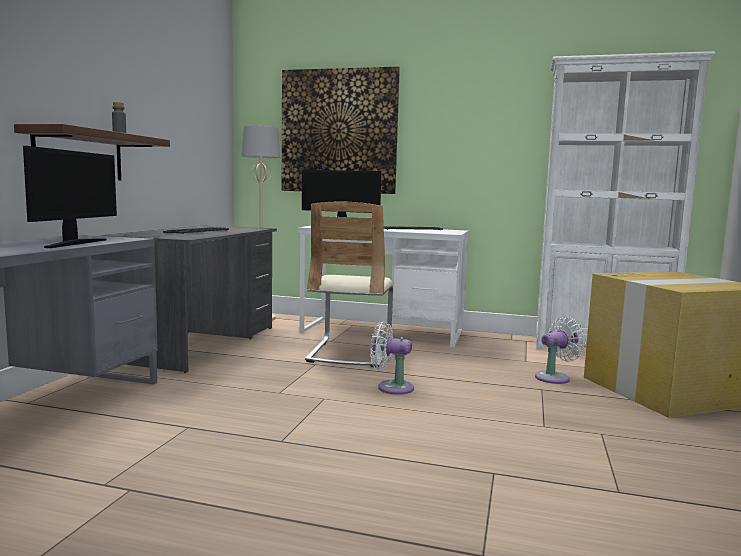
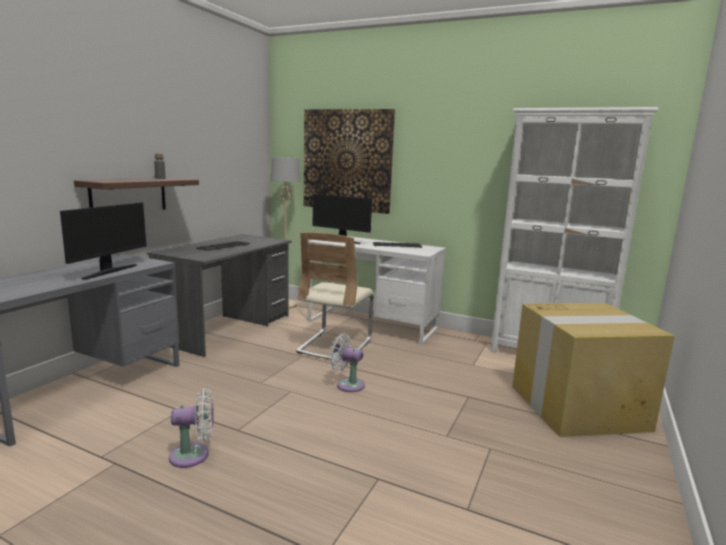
camera: 10 degrees right, 5 degrees up
(555, 377) = (487, 385): white fan -> white fan (194, 455)

